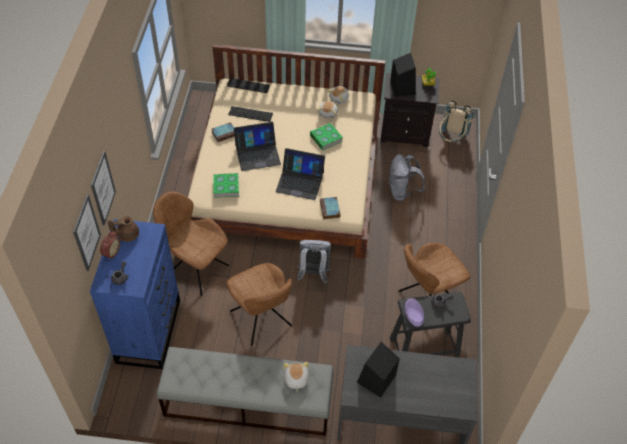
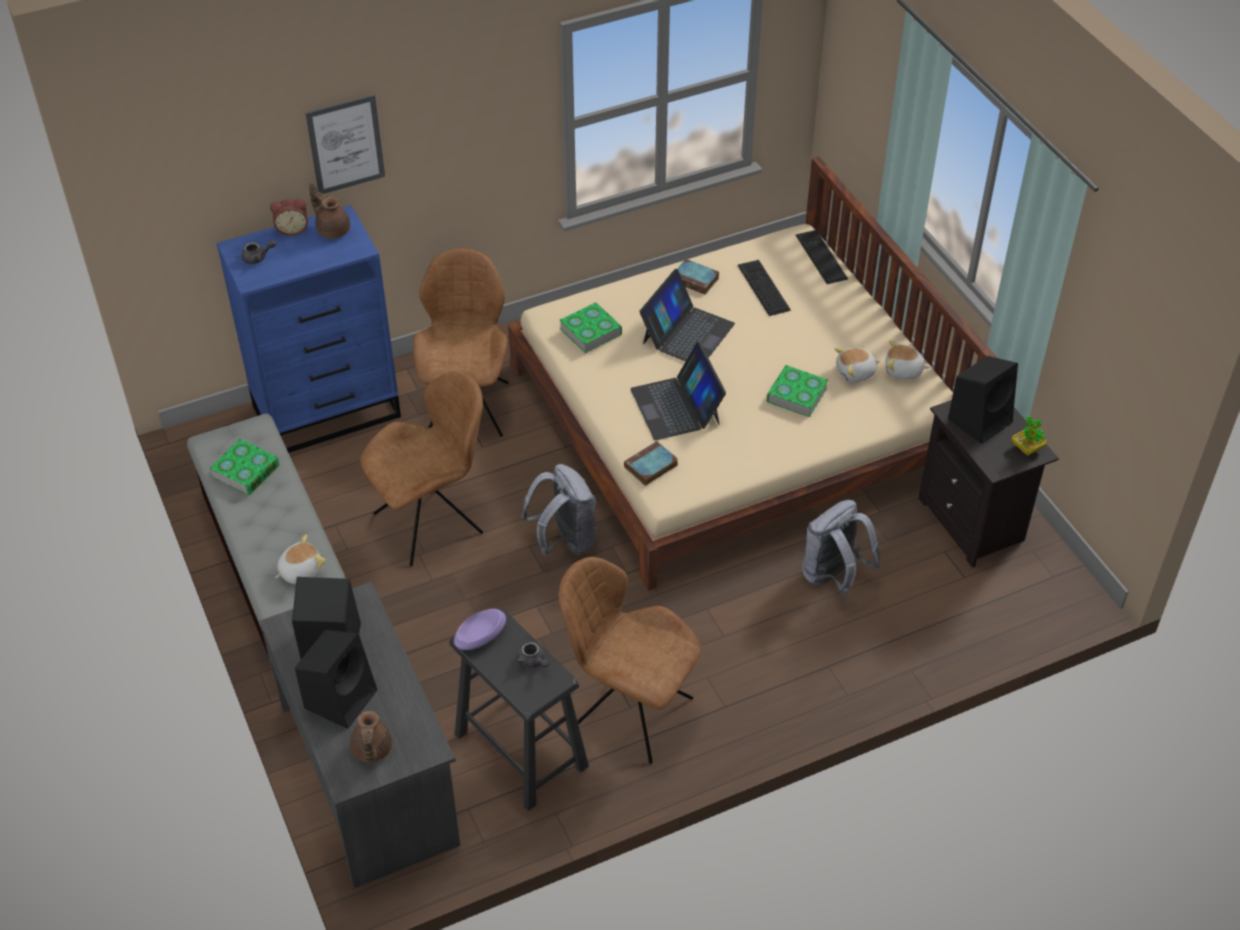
camera: 60 degrees right, 5 degrees down
(86, 233) = (259, 166): picture -> none
(206, 374) = (245, 471): none -> book
(257, 154) = (687, 333): laptop -> laptop turned 105 degrees counterclockwise
(262, 320) = (432, 522): brown chair -> brown chair turned 150 degrees counterclockwise
(413, 390) = (341, 697): none -> black speaker
(450, 140) = (1020, 593): beige backpack -> none
(453, 391) = (371, 750): none -> brown teapot

